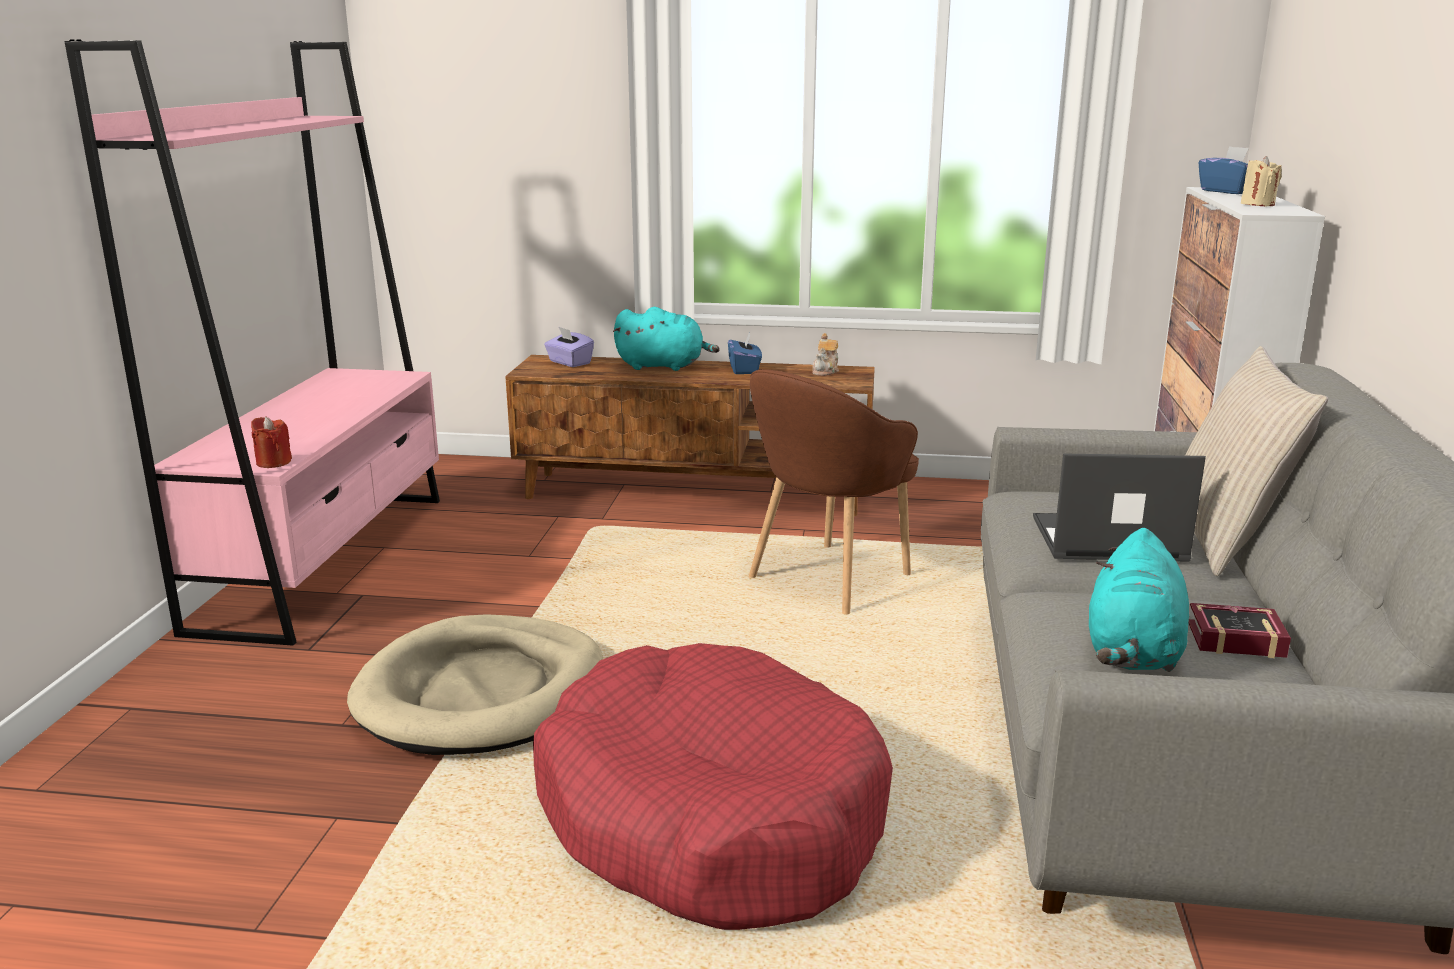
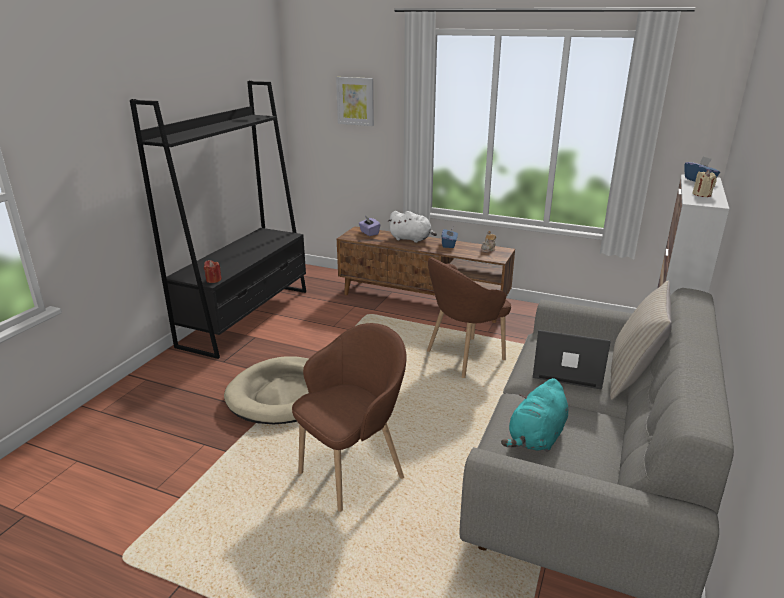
camera: 15 degrees right, 5 degrees up
(325, 560) = (246, 317): pink bookcase -> black bookcase
(518, 92) = (355, 101): none -> picture
(664, 366) = (411, 239): turquoise plush toy -> white plush toy
(710, 817) = (353, 472): red dog bed -> brown armchair
(1231, 638) = (591, 437): book -> none

